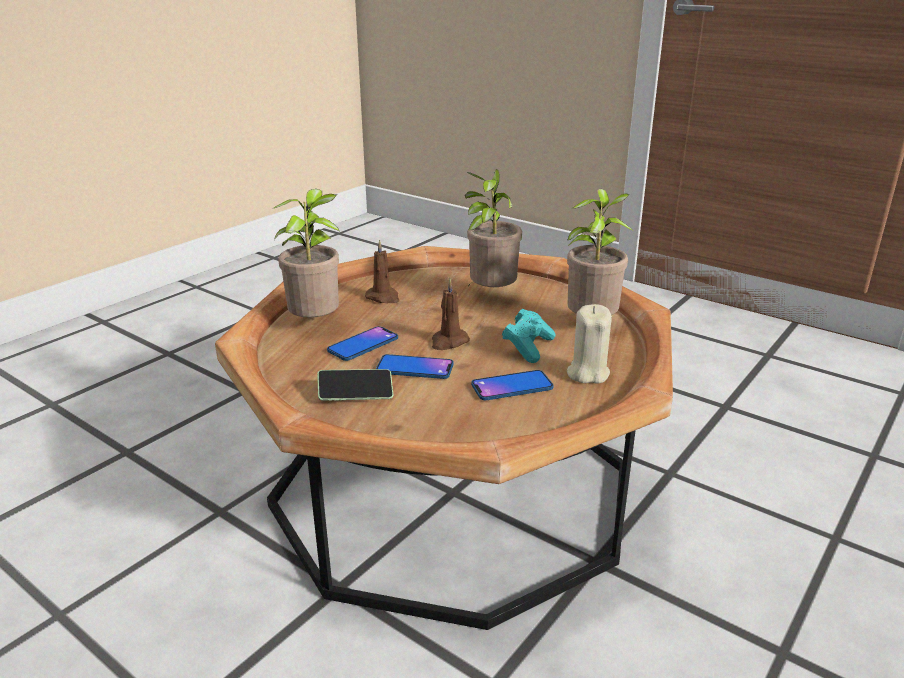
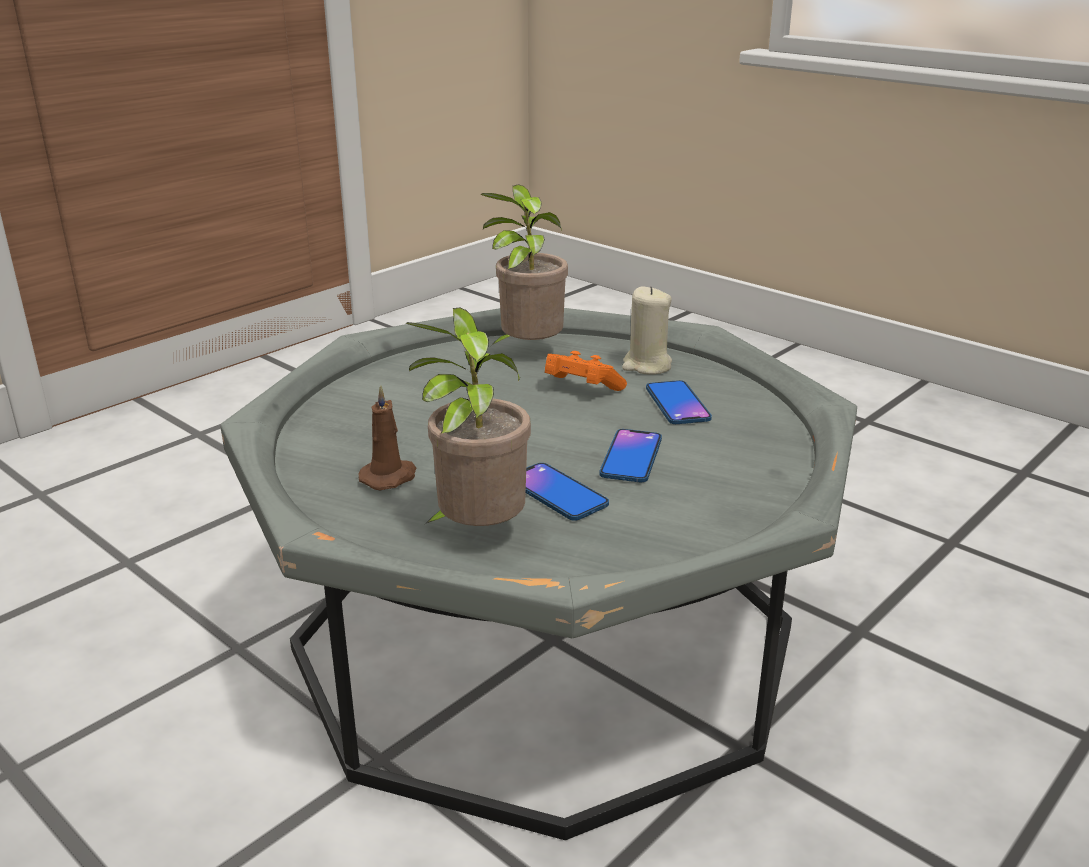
camera: 85 degrees left, 0 degrees up
(356, 394) = (701, 497): phone -> none
(449, 342) = (558, 433): brown candle -> none
(452, 487) = (544, 639): brown coffee table -> grey coffee table
(490, 295) = (416, 400): potted plant -> none
(528, 347) = (580, 389): turquoise game controller -> orange game controller

